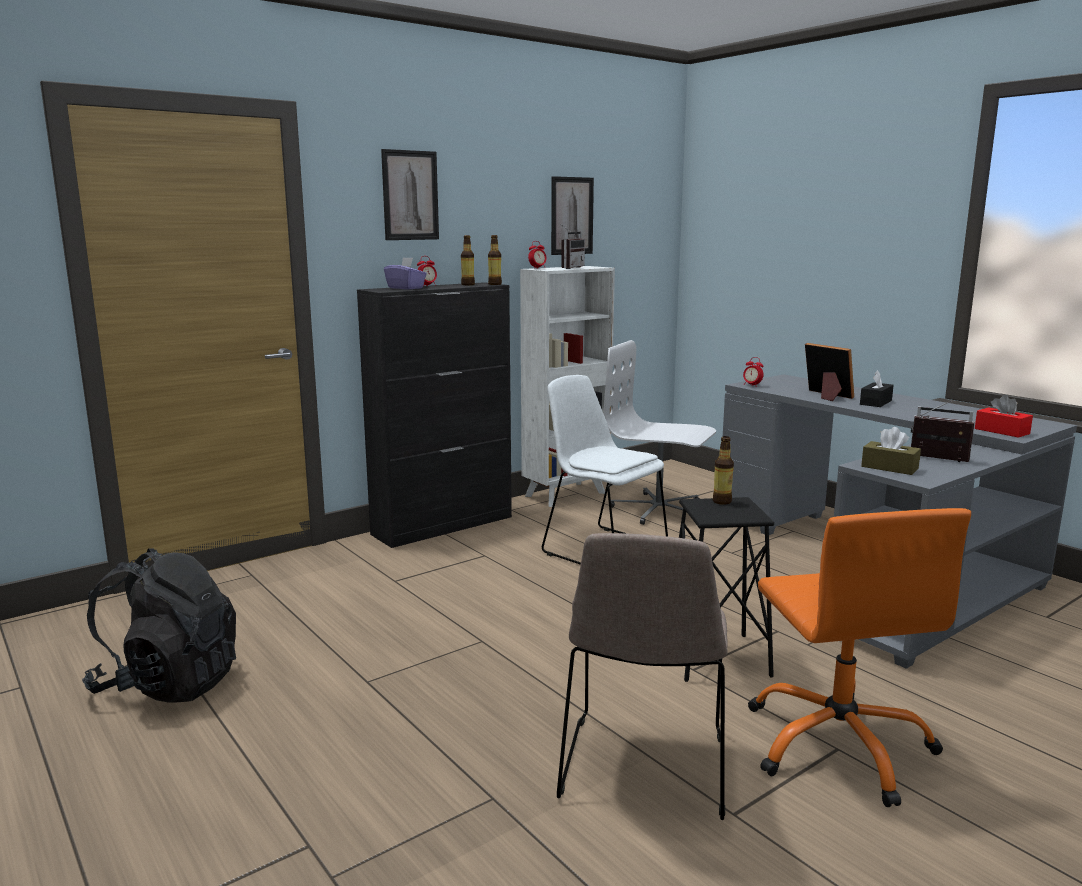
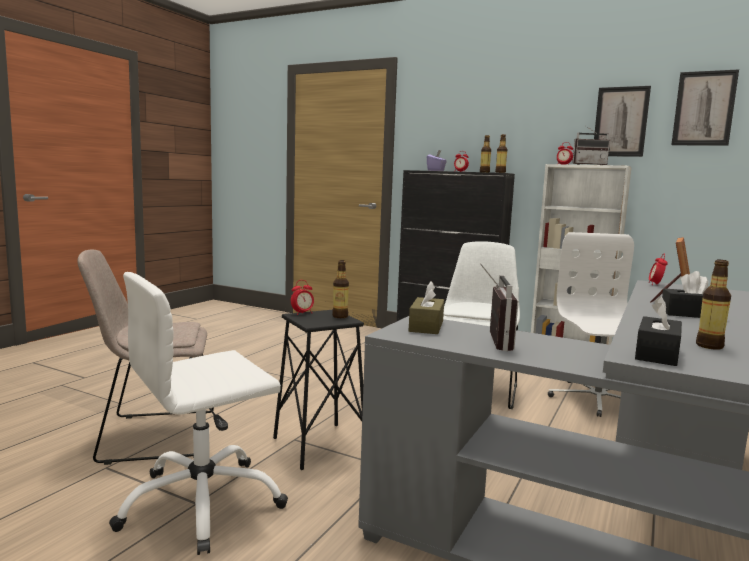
camera: 65 degrees right, 5 degrees down
(169, 684) = (208, 334): black backpack -> none
(410, 195) = (464, 109): picture -> picture (704, 108)
(701, 514) = (302, 313): none -> alarm clock
(839, 745) = (202, 503): orange office chair -> white office chair
(974, 419) = (709, 346): none -> bottle
(1001, 431) = (657, 354): red tissue box -> black tissue box

